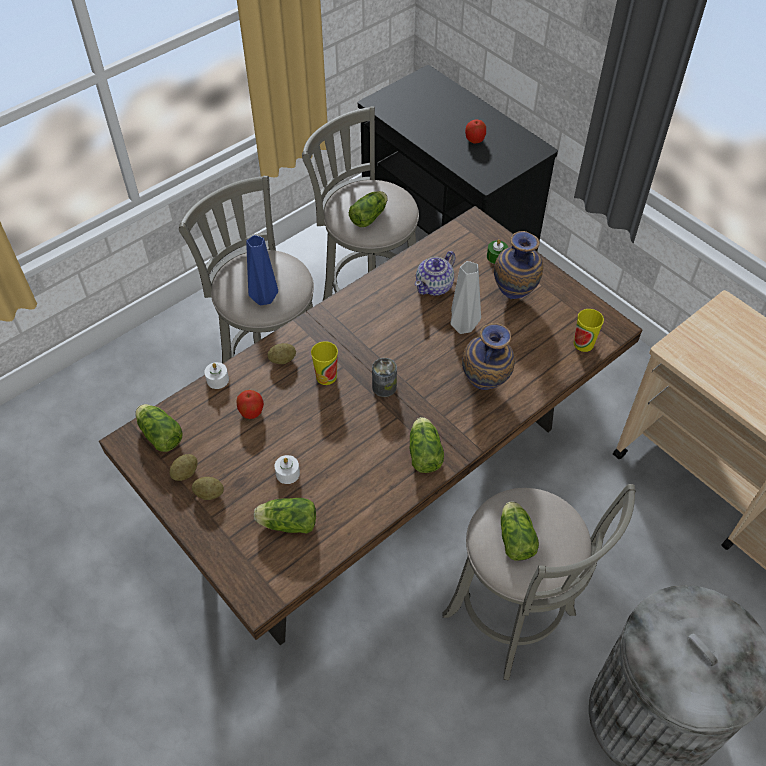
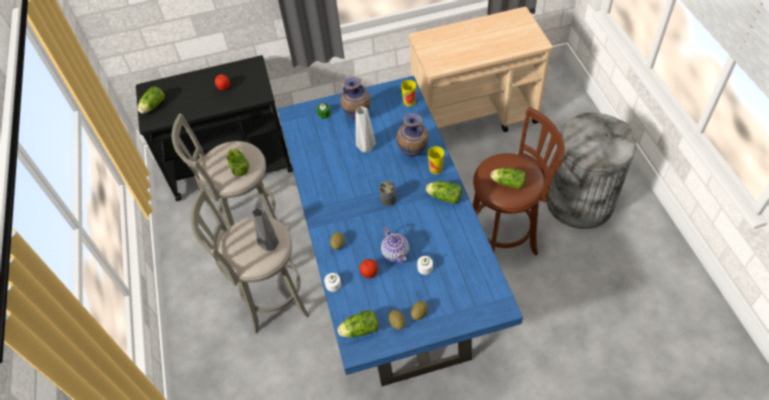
camera: 60 degrees left, 0 degrees up
(265, 299) = (270, 244): blue vase -> grey vase
(286, 523) = (459, 279): lettuce -> lettuce (152, 106)
(326, 376) = (364, 226): cup -> cup (436, 169)
(383, 484) = (390, 266): brown dining table -> blue dining table
(435, 286) = (327, 150): teapot -> teapot (395, 253)
(514, 619) = (505, 236): grey stool -> brown stool

